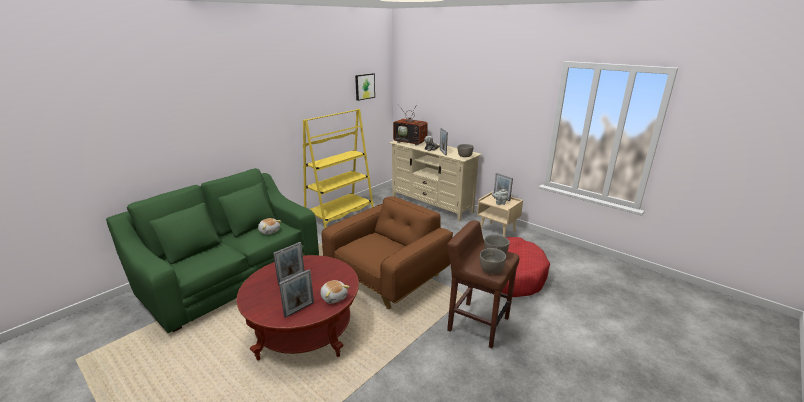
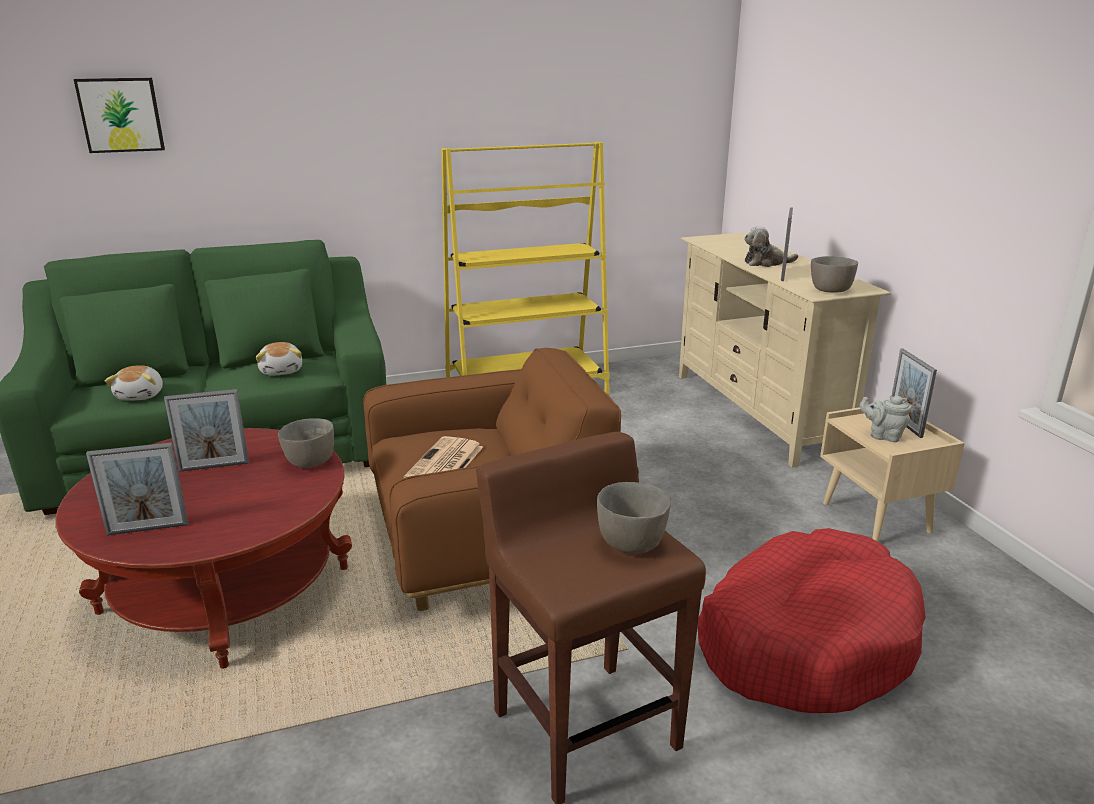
camera: 30 degrees right, 0 degrees up
(334, 297) = (234, 527): plush toy -> plush toy (141, 395)
(364, 86) = (643, 94): picture -> picture (121, 115)
(377, 250) = (445, 463): none -> newspaper
(411, 142) = (735, 244): television -> none
(491, 270) = (568, 575): grey bowl -> grey bowl (309, 462)

